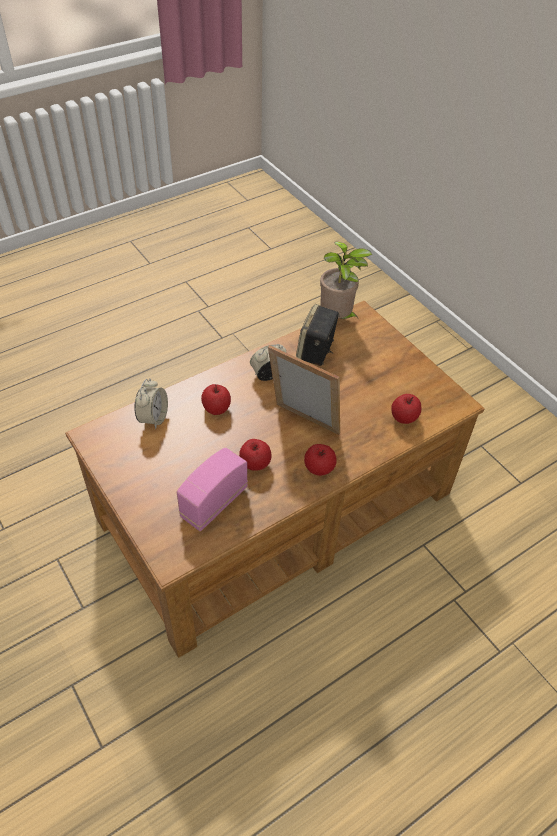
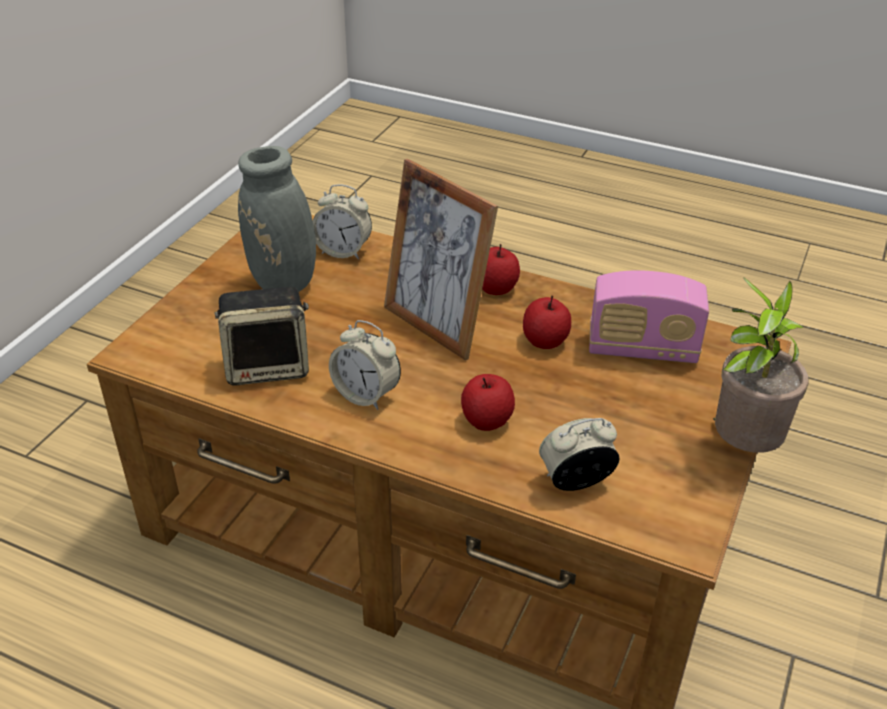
camera: 120 degrees left, 10 degrees down
(303, 425) = (436, 326): picture frame -> picture frame turned 45 degrees counterclockwise
(337, 319) = (164, 372): potted plant -> potted plant (741, 446)
(382, 382) = (288, 286): none -> grey vase
(404, 417) = (343, 251): apple -> alarm clock

